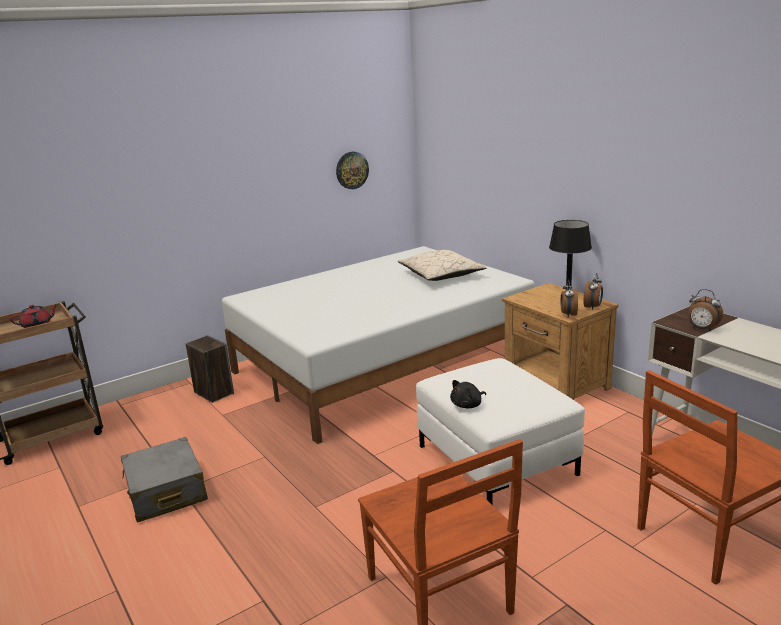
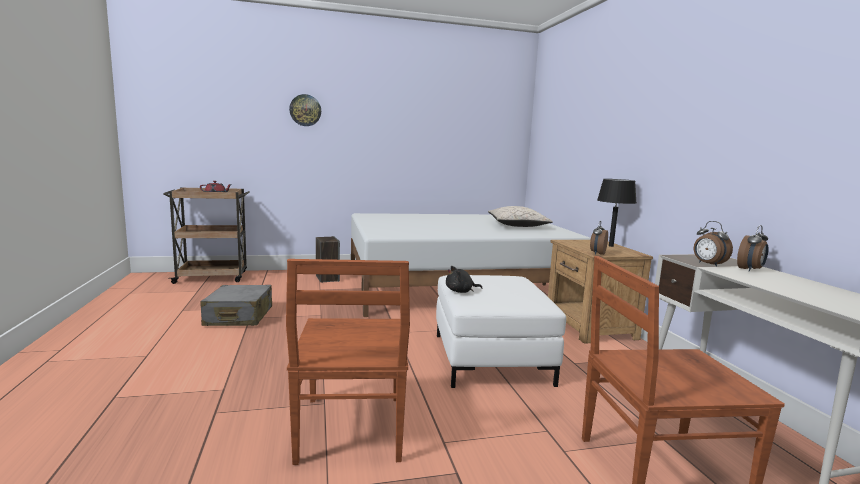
camera: 20 degrees right, 10 degrees down
(352, 170) = (473, 144): wall clock -> wall clock (305, 110)
(593, 307) = (625, 254): alarm clock -> alarm clock (750, 270)

